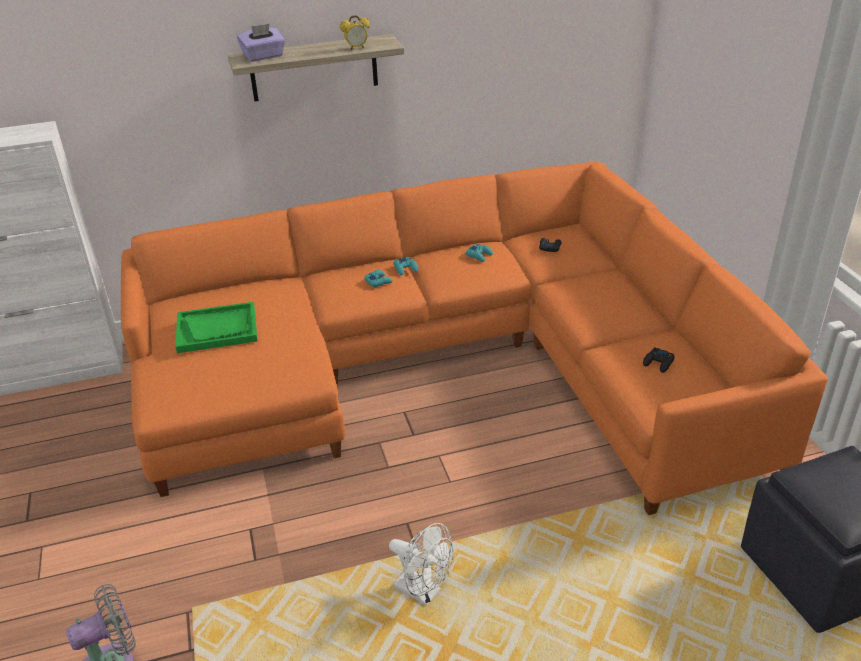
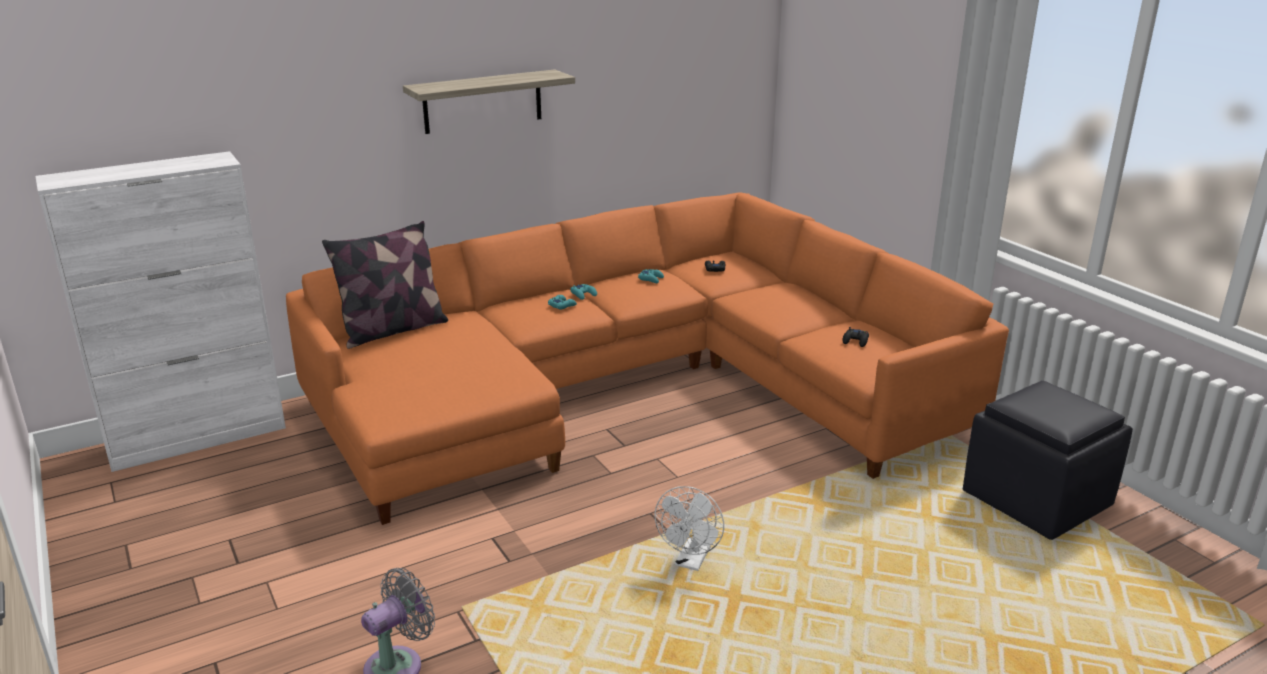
camera: 15 degrees left, 10 degrees down
(211, 296) = (393, 330): none -> pillow
(217, 329) = (416, 353): green tray -> none
(264, 56) = (443, 86): purple tissue box -> none
(356, 48) = (530, 78): alarm clock -> none
(423, 592) = (691, 562): white fan -> white fan turned 90 degrees clockwise

